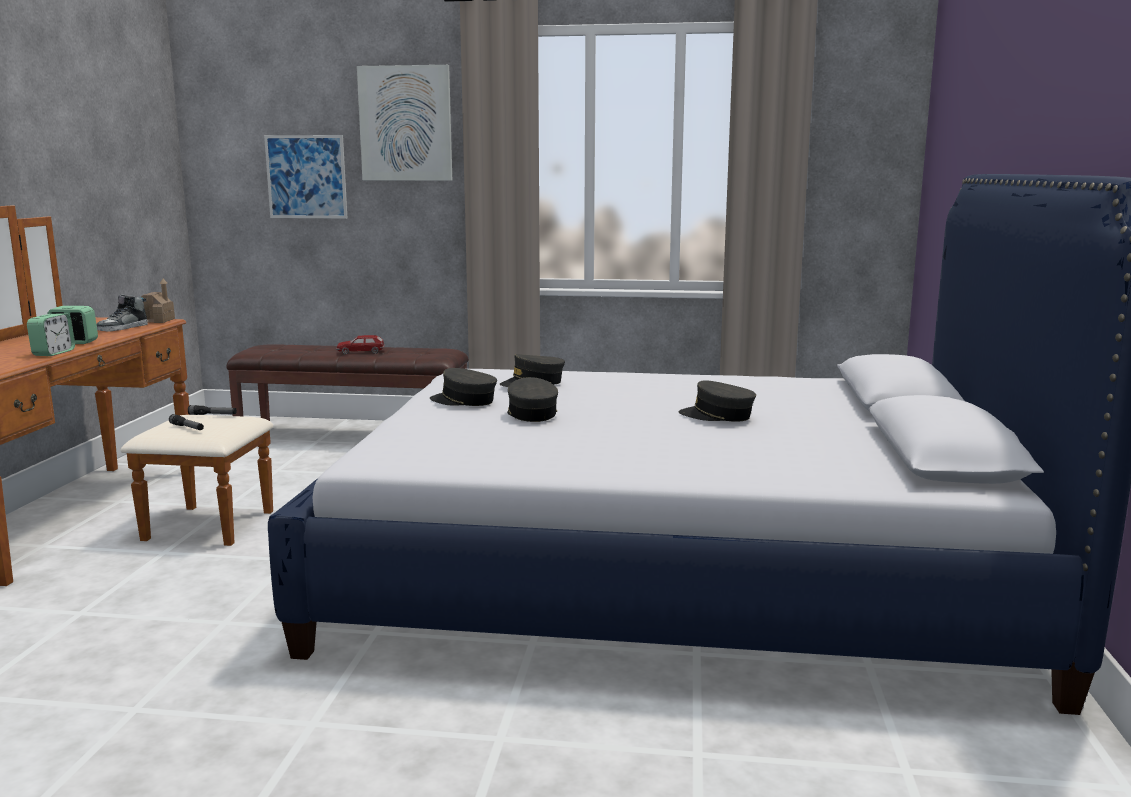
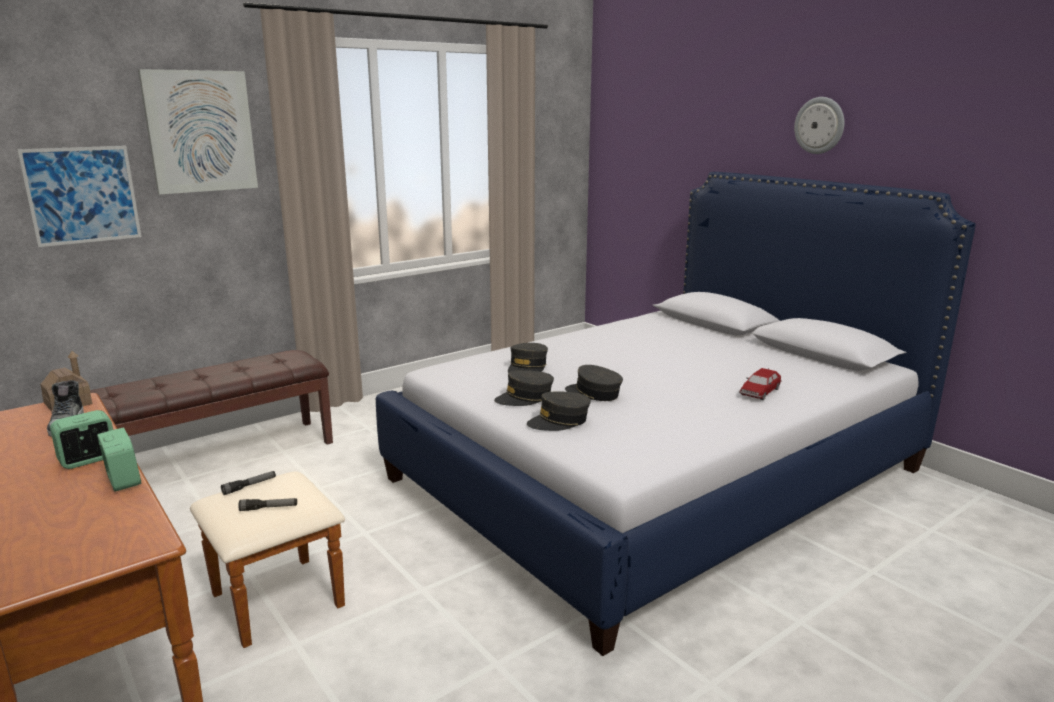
camera: 45 degrees left, 5 degrees up
(360, 352) = (219, 375): toy car -> toy car (759, 392)
(717, 416) = (684, 360): grey cap -> grey cap (559, 421)
(1066, 83) = (819, 125): none -> wall clock

